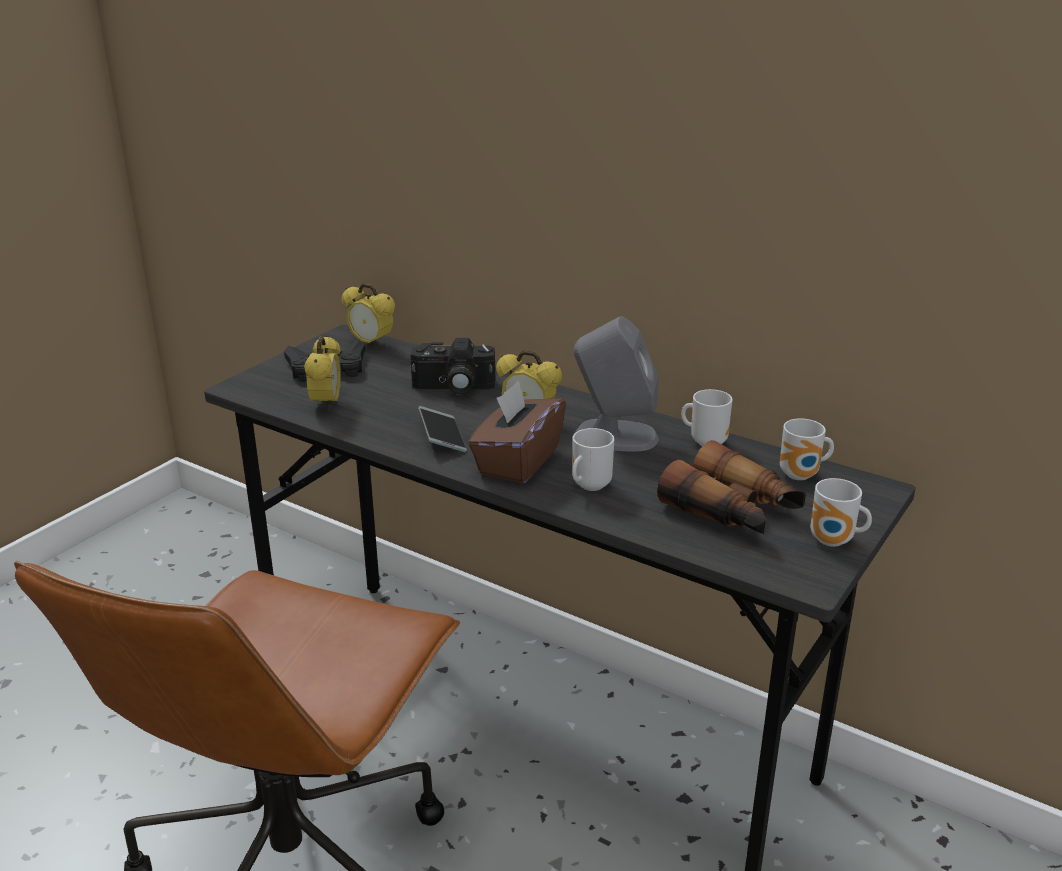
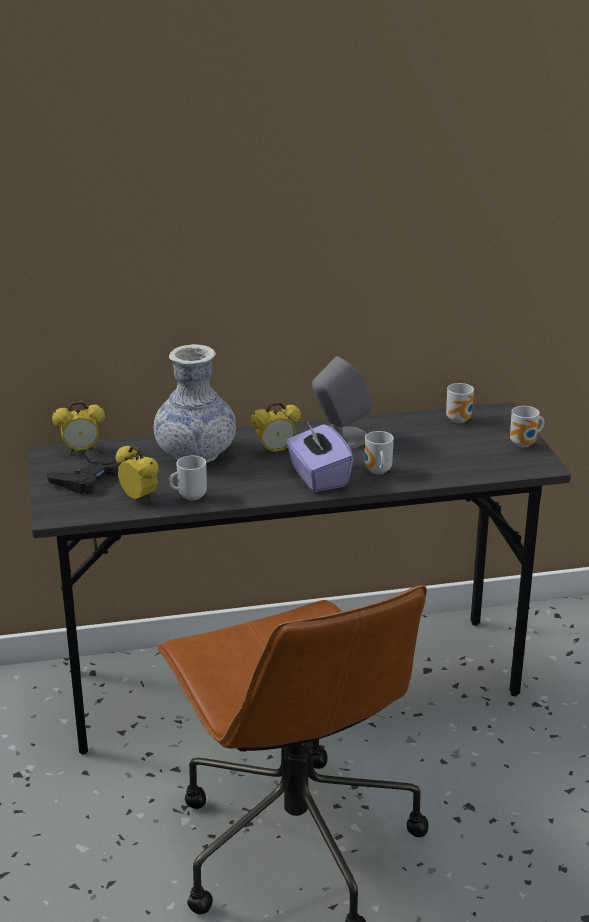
camera: 45 degrees left, 0 degrees up
(442, 436) = (250, 484): phone -> none
(453, 388) = (196, 454): camera -> vase
(517, 461) = (318, 477): brown tissue box -> purple tissue box
(706, 441) = (388, 423): mug -> mug (190, 496)
(733, 511) = (462, 451): binoculars -> none

